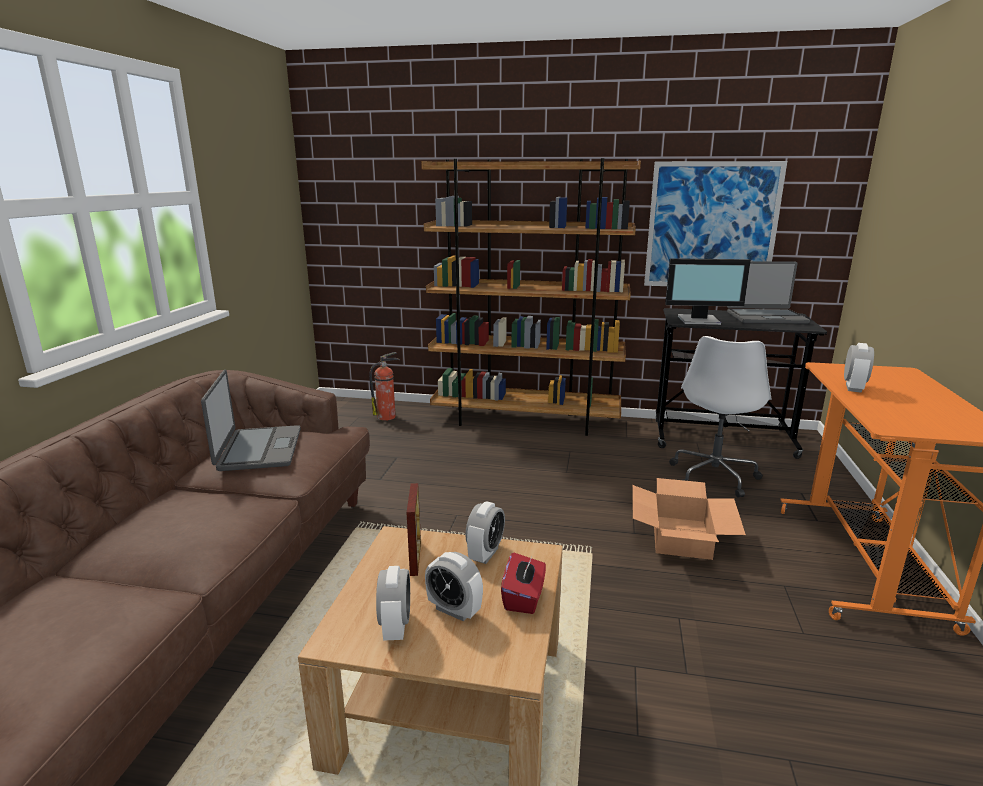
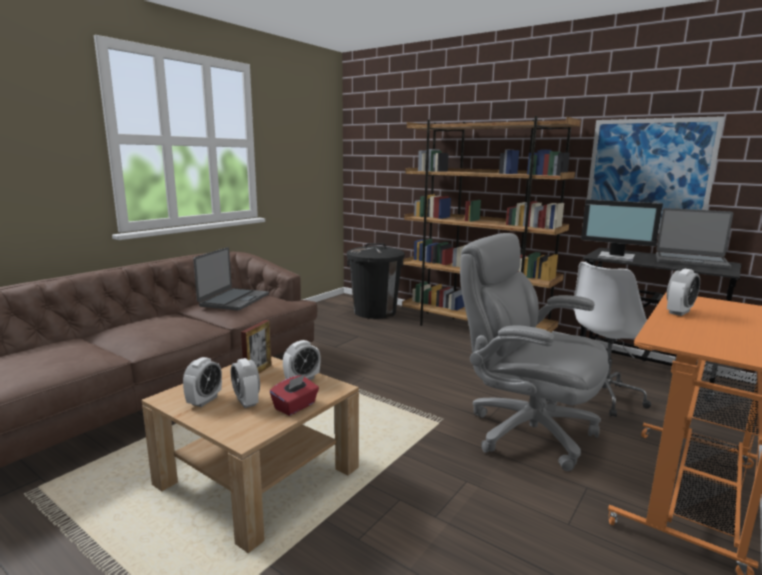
camera: 25 degrees right, 5 degrees down
(387, 417) = (375, 312): fire extinguisher -> black trash can
(681, 537) = (526, 431): cardboard box -> grey office chair

